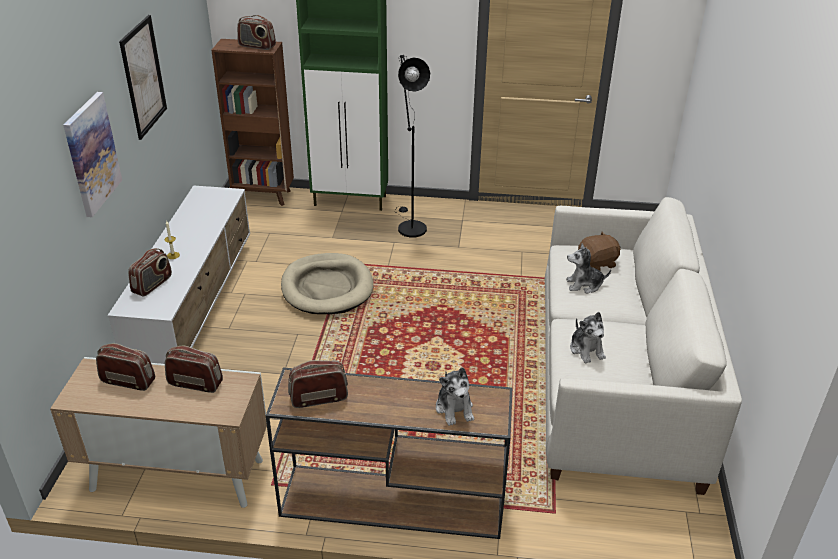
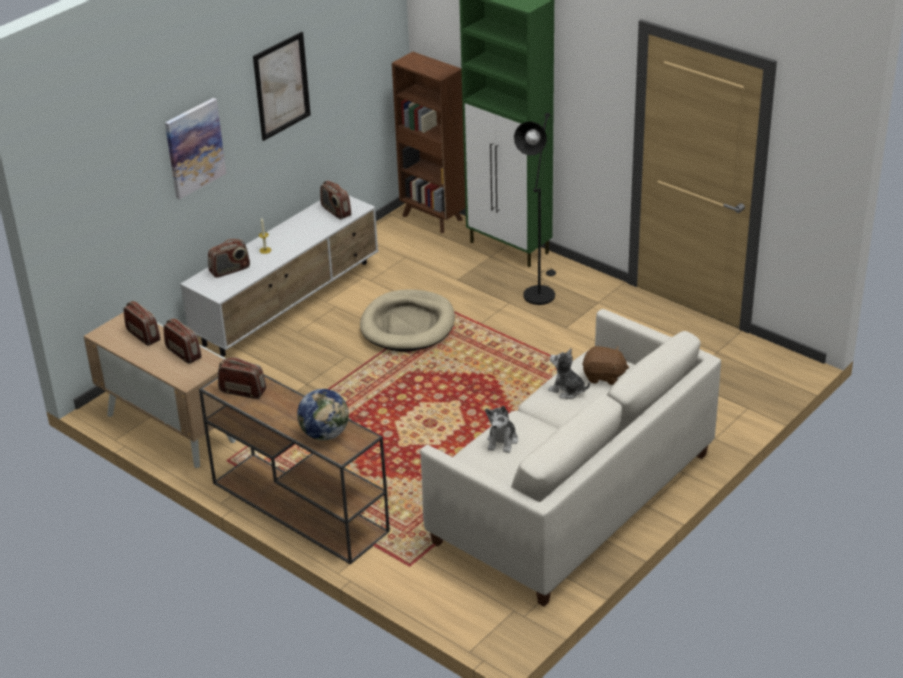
camera: 35 degrees right, 0 degrees up
(257, 46) = (434, 69): radio -> radio (336, 211)
(454, 409) = (325, 434): plush toy -> globe

